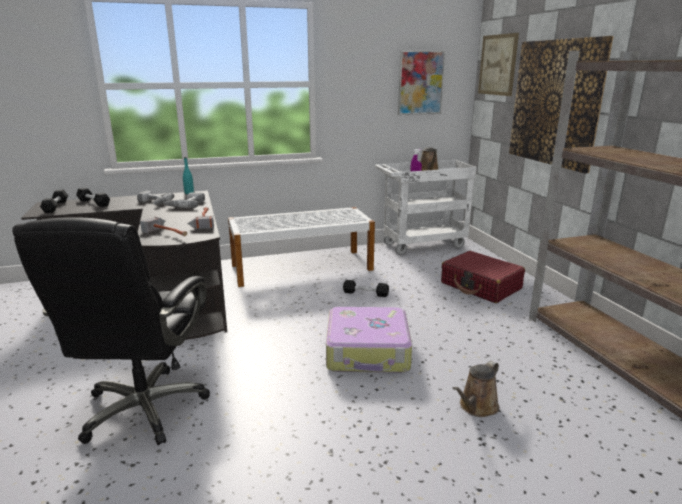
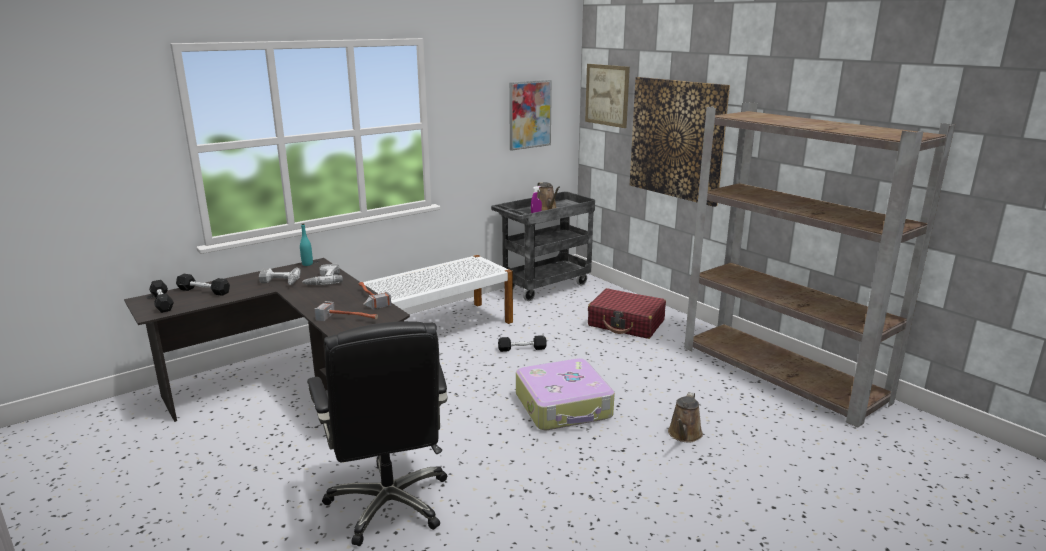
camera: 20 degrees left, 0 degrees up
(420, 246) = (543, 288): white cart -> black cart

